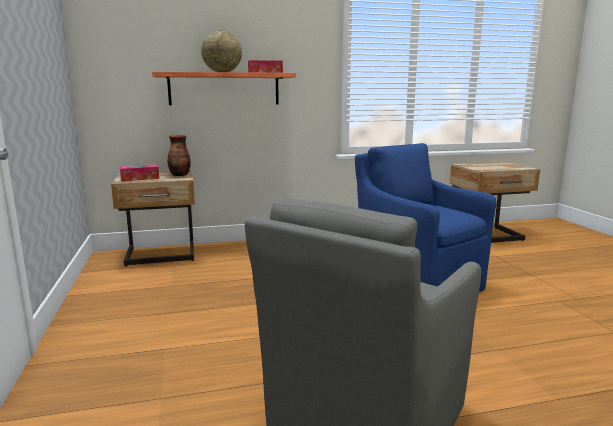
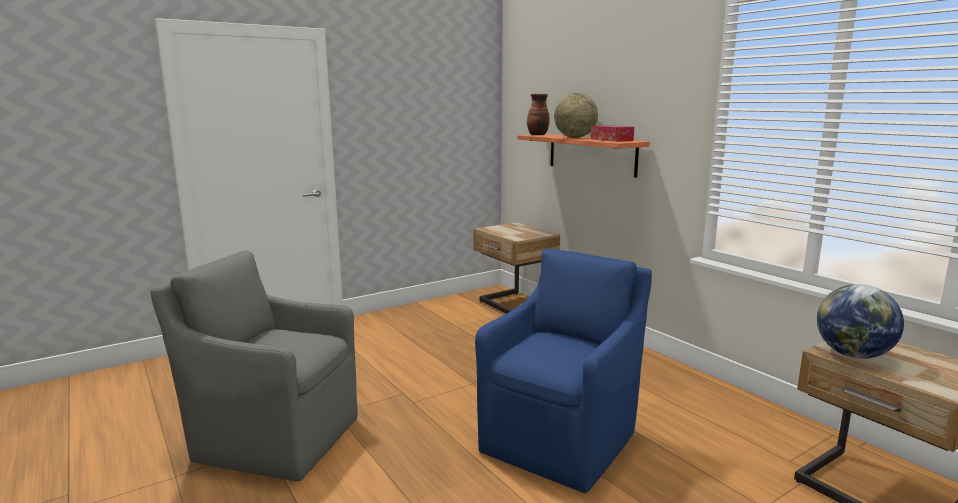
camera: 70 degrees right, 0 degrees up
(139, 178) = (502, 229): tissue box -> none
(180, 175) = (530, 235): vase -> vase (537, 135)
(487, 168) = (852, 355): none -> globe

